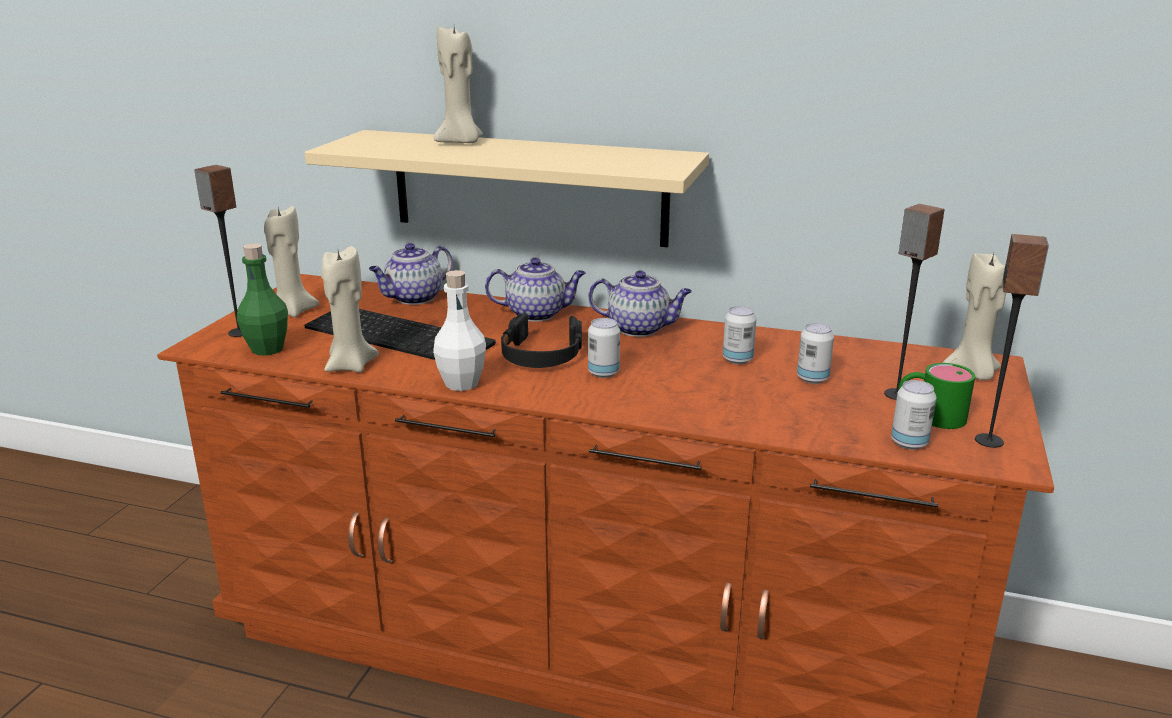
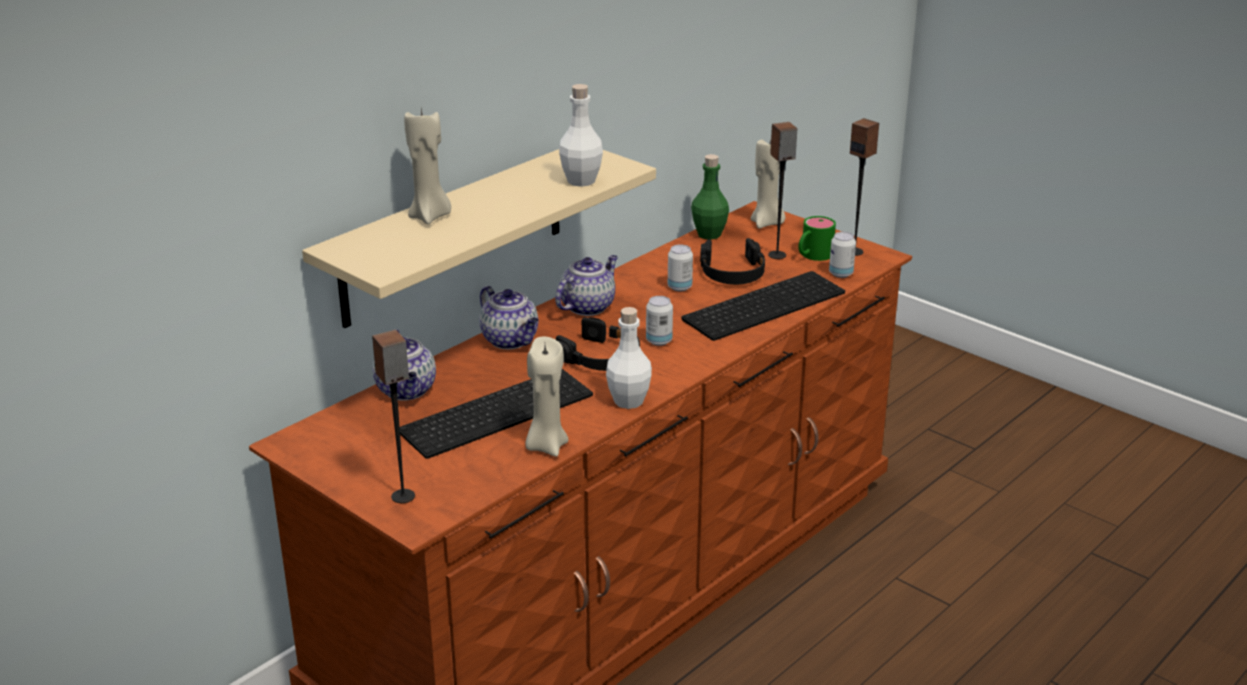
camera: 65 degrees left, 5 degrees up
(267, 349) = (465, 484): green bottle -> green bottle (709, 234)
(292, 311) = (372, 461): beige candle -> none
(537, 314) = (511, 340): teapot -> teapot turned 120 degrees clockwise
(605, 164) = (581, 181): none -> white bottle
(757, 410) = (763, 304): none -> keyboard
(812, 378) = (732, 272): can -> black headphones

